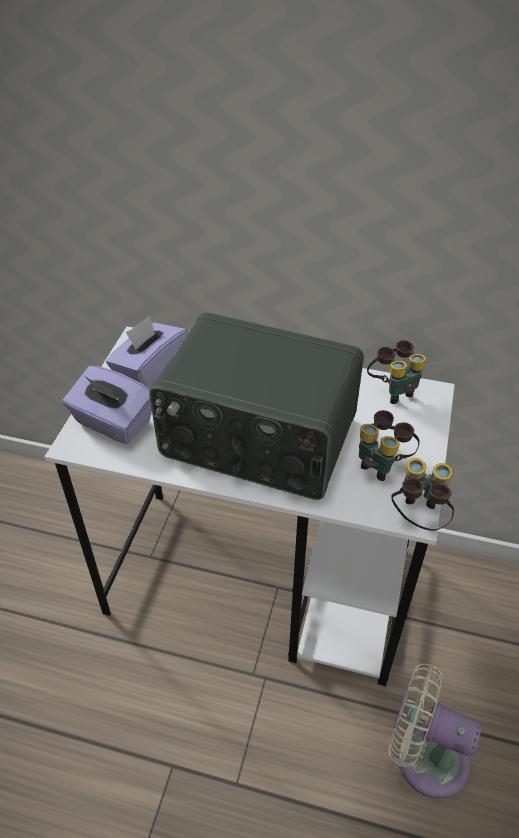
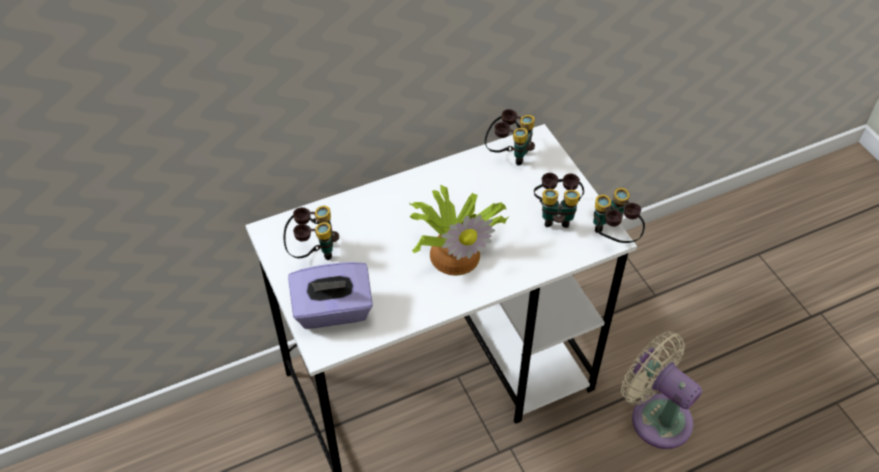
camera: 40 degrees left, 5 degrees up
(150, 371) = (313, 251): purple tissue box -> binoculars
(257, 439) = (456, 252): radio -> potted plant
(424, 756) = (656, 416): beige fan -> beige fan turned 60 degrees clockwise

